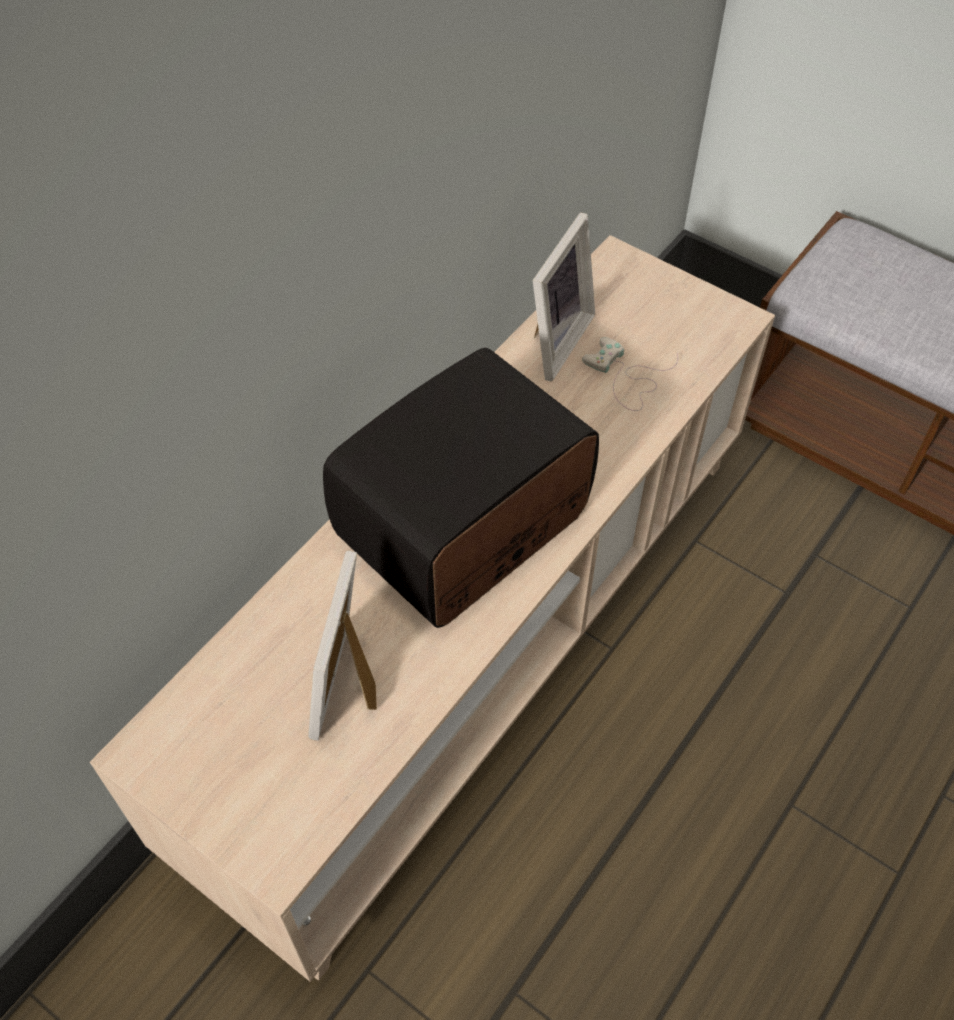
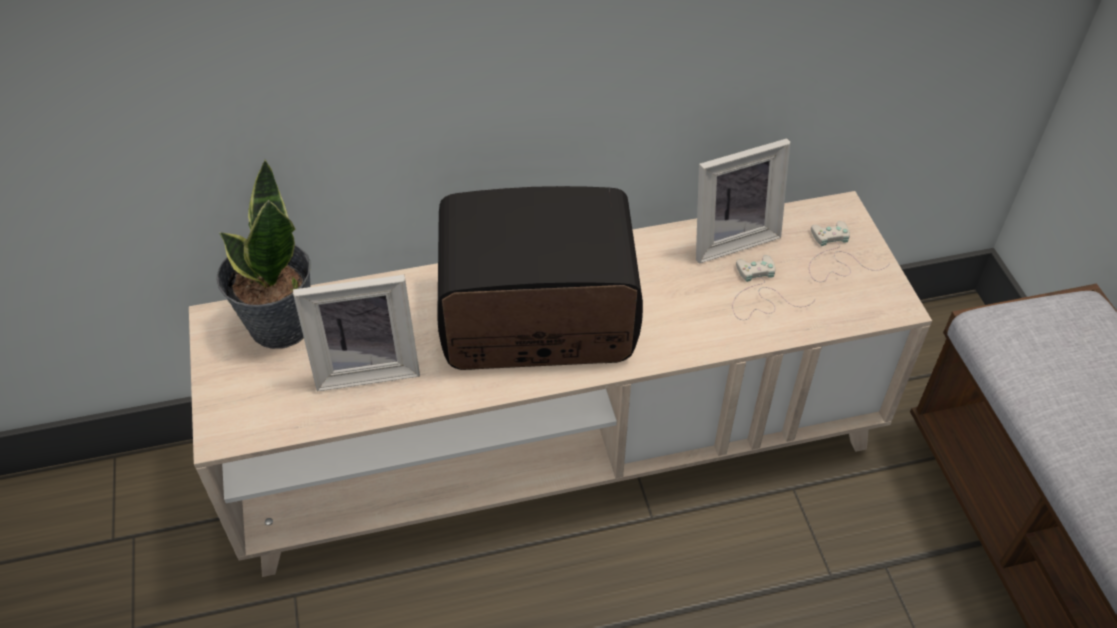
camera: 40 degrees right, 5 degrees down
(215, 710) = (279, 325): none -> potted plant
(352, 686) = (367, 366): picture frame -> picture frame turned 150 degrees counterclockwise
(653, 306) = (835, 257): none -> white game controller

